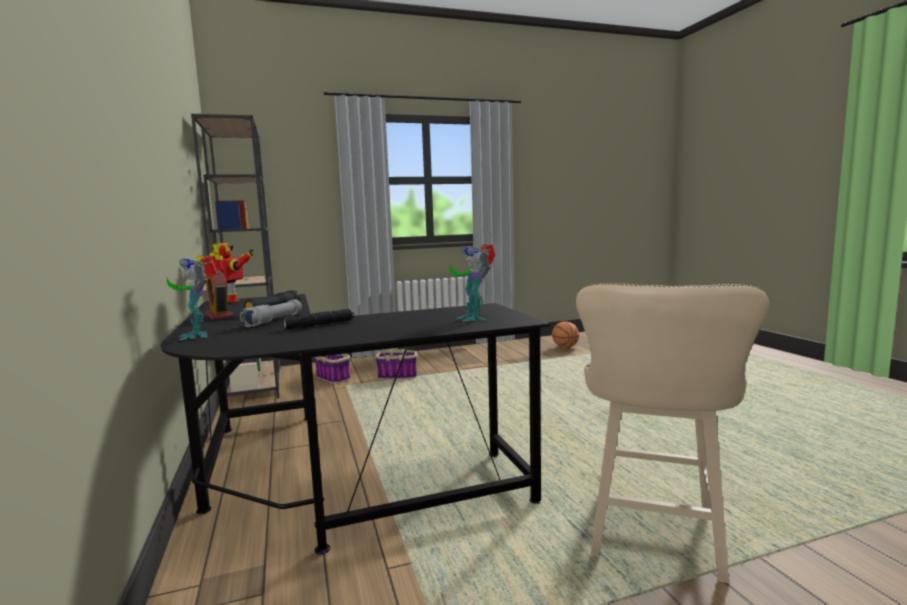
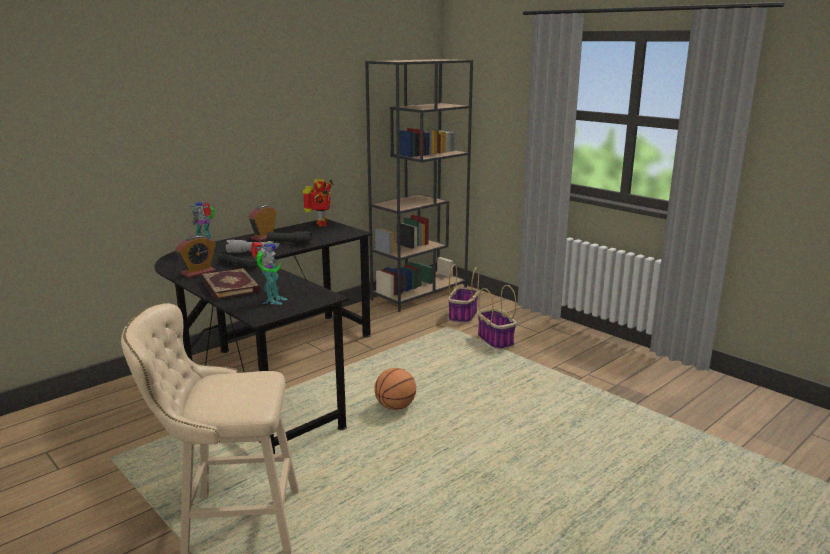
camera: 65 degrees right, 10 degrees up
(312, 337) = (198, 273): none -> alarm clock
(399, 327) = (232, 286): none -> book
(474, 317) = (271, 300): toy robot -> toy robot turned 150 degrees clockwise
(565, 347) = (732, 416): basketball -> basketball (395, 407)

